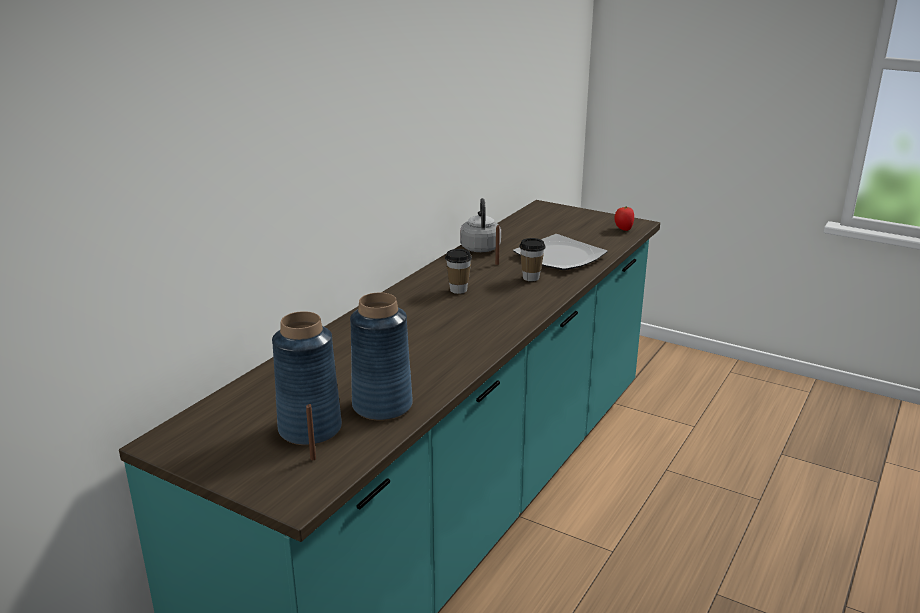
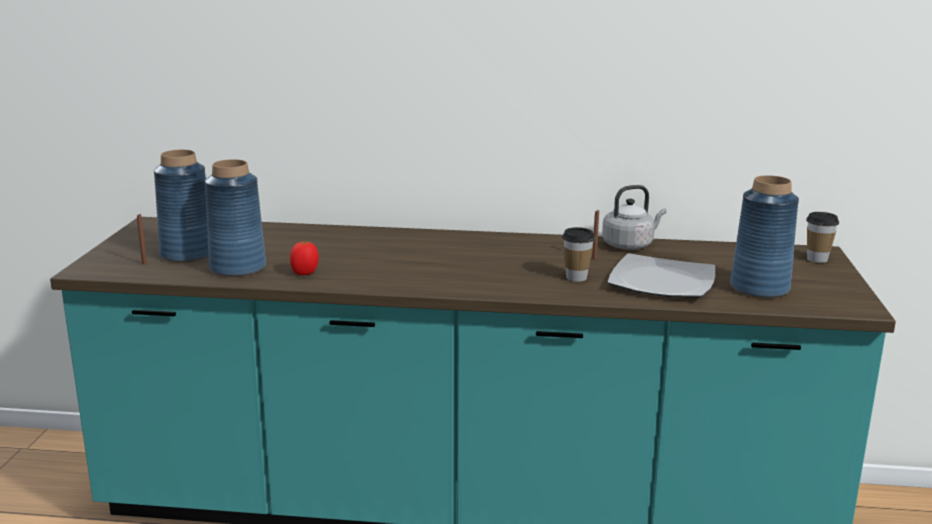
camera: 65 degrees right, 5 degrees down
(458, 290) = (502, 254): cup -> cup (817, 259)
(591, 236) = (759, 288): none -> blue vase
(623, 229) = (818, 302): tomato -> tomato (305, 273)

